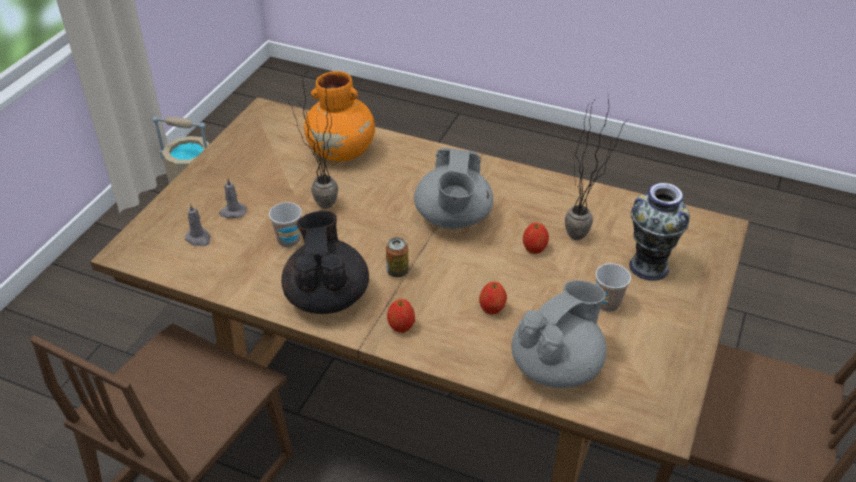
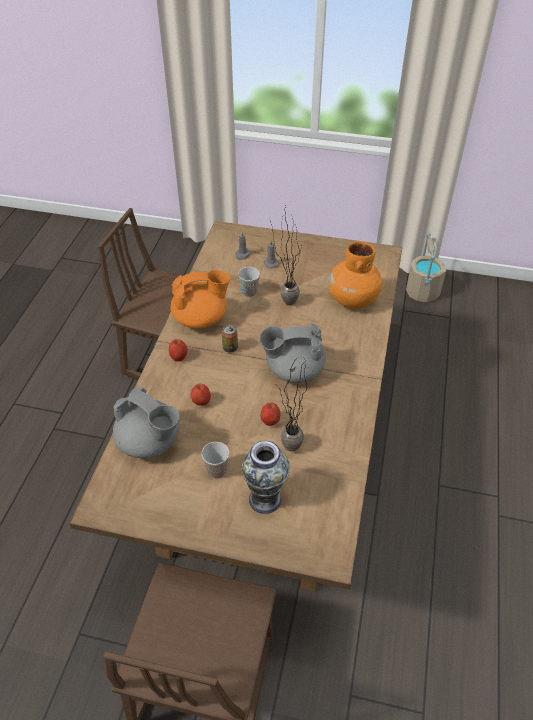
camera: 80 degrees right, 5 degrees up
(327, 296) = (201, 319): black teapot -> orange teapot

